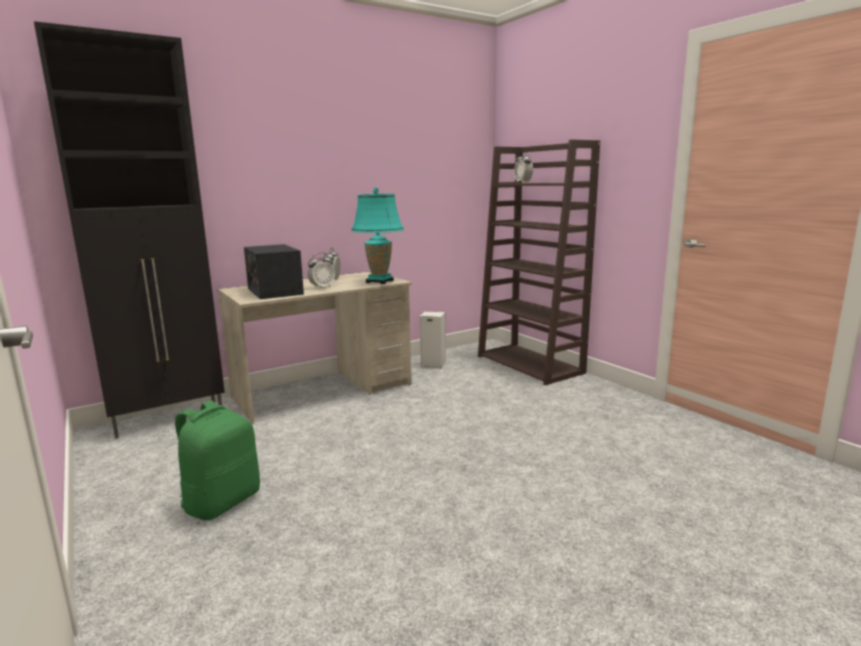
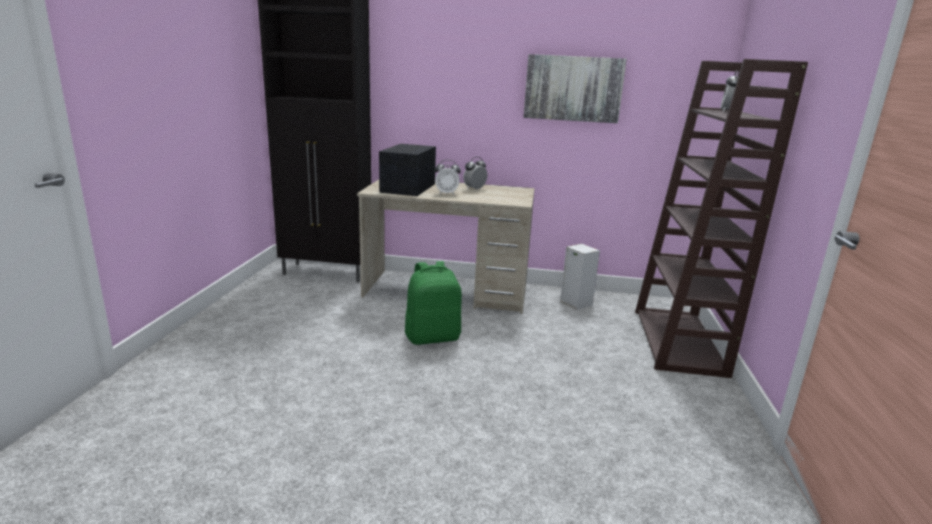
camera: 40 degrees right, 5 degrees up
(222, 501) = (263, 342): green backpack -> green backpack (433, 337)
(379, 281) = (505, 200): turquoise table lamp -> none
(390, 176) = (573, 88): none -> picture

